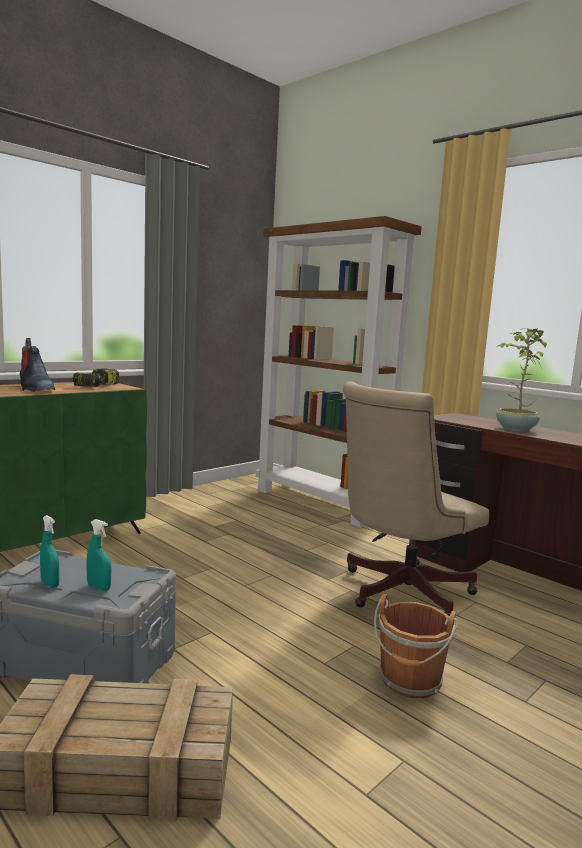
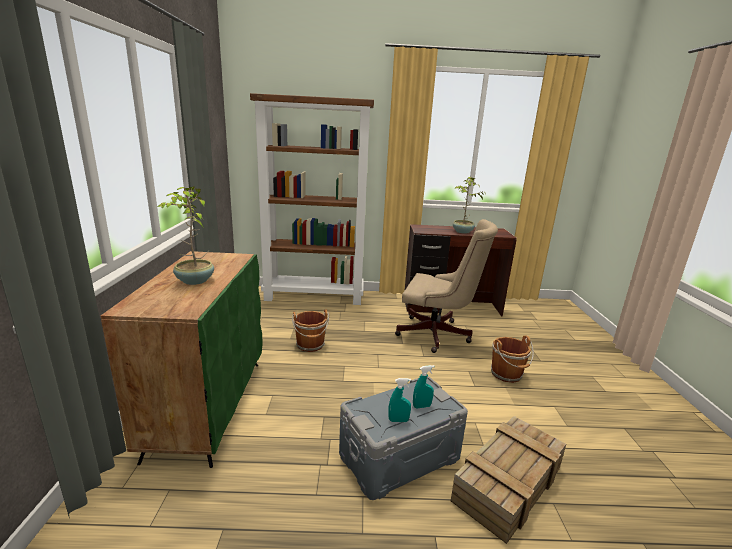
camera: 45 degrees left, 10 degrees up
(35, 389) = (194, 281): boot -> potted plant
(97, 386) = (218, 261): power drill -> none
(219, 539) = (310, 345): none -> brown bucket
(399, 593) = (437, 335): beige office chair -> beige office chair turned 75 degrees counterclockwise

